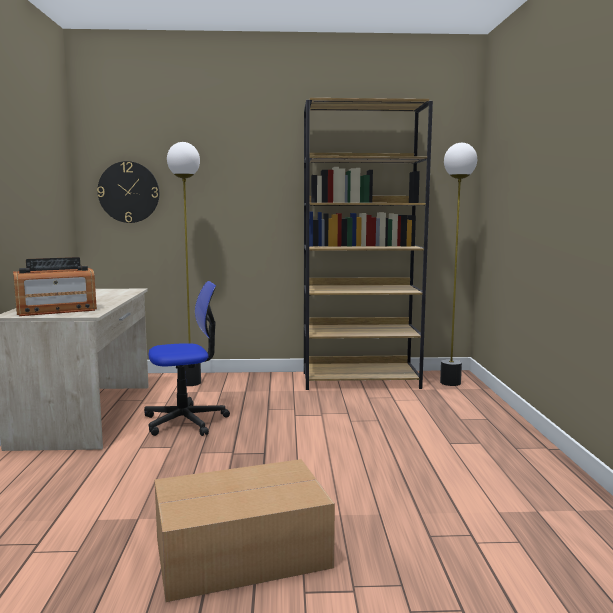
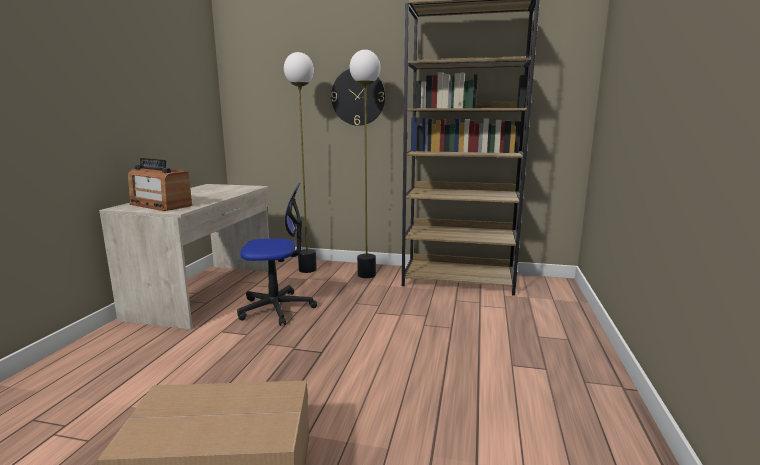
camera: 15 degrees right, 5 degrees up
(56, 310) = (160, 205): radio -> radio turned 45 degrees clockwise
(129, 192) = (262, 100): wall clock -> wall clock (358, 97)
(450, 383) = (547, 291): floor lamp -> floor lamp (366, 275)

